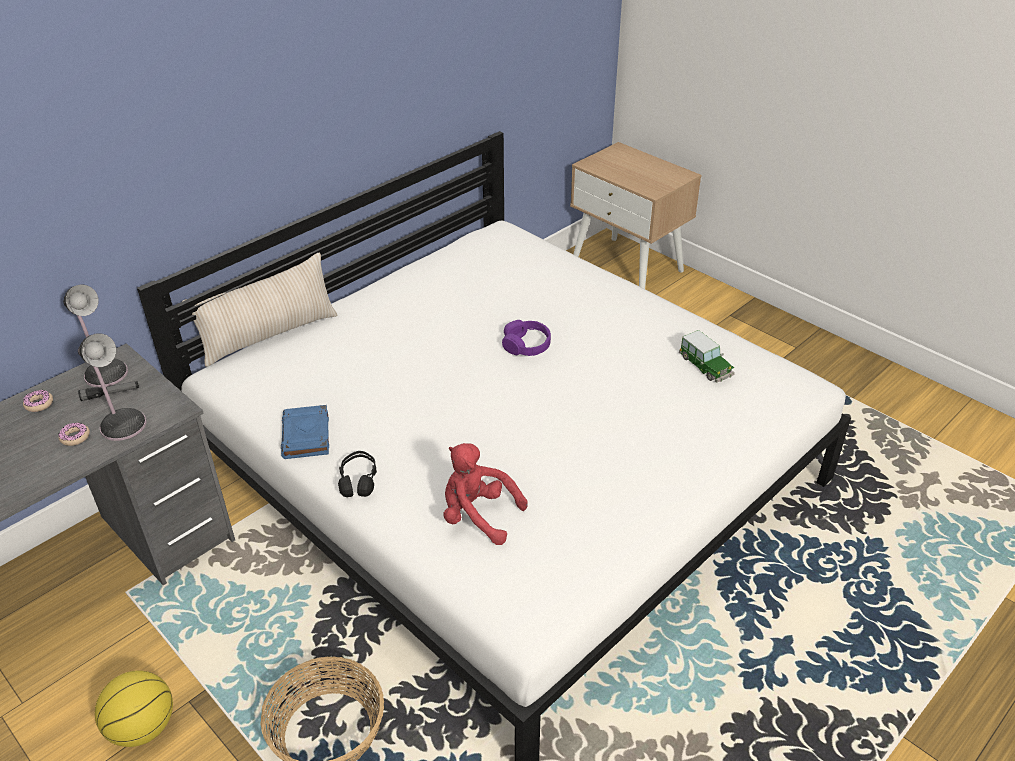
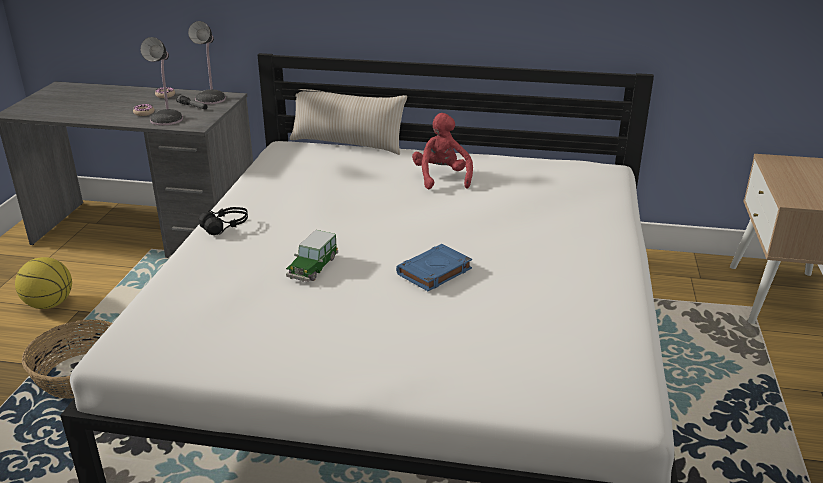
camera: 55 degrees right, 10 degrees down
(306, 436) = (254, 193): blue book -> blue book (434, 272)
(478, 516) = (229, 285): red plush toy -> red plush toy (441, 177)
(526, 345) = (465, 231): purple headphones -> none
(705, 366) = (568, 330): toy car -> toy car (313, 267)

